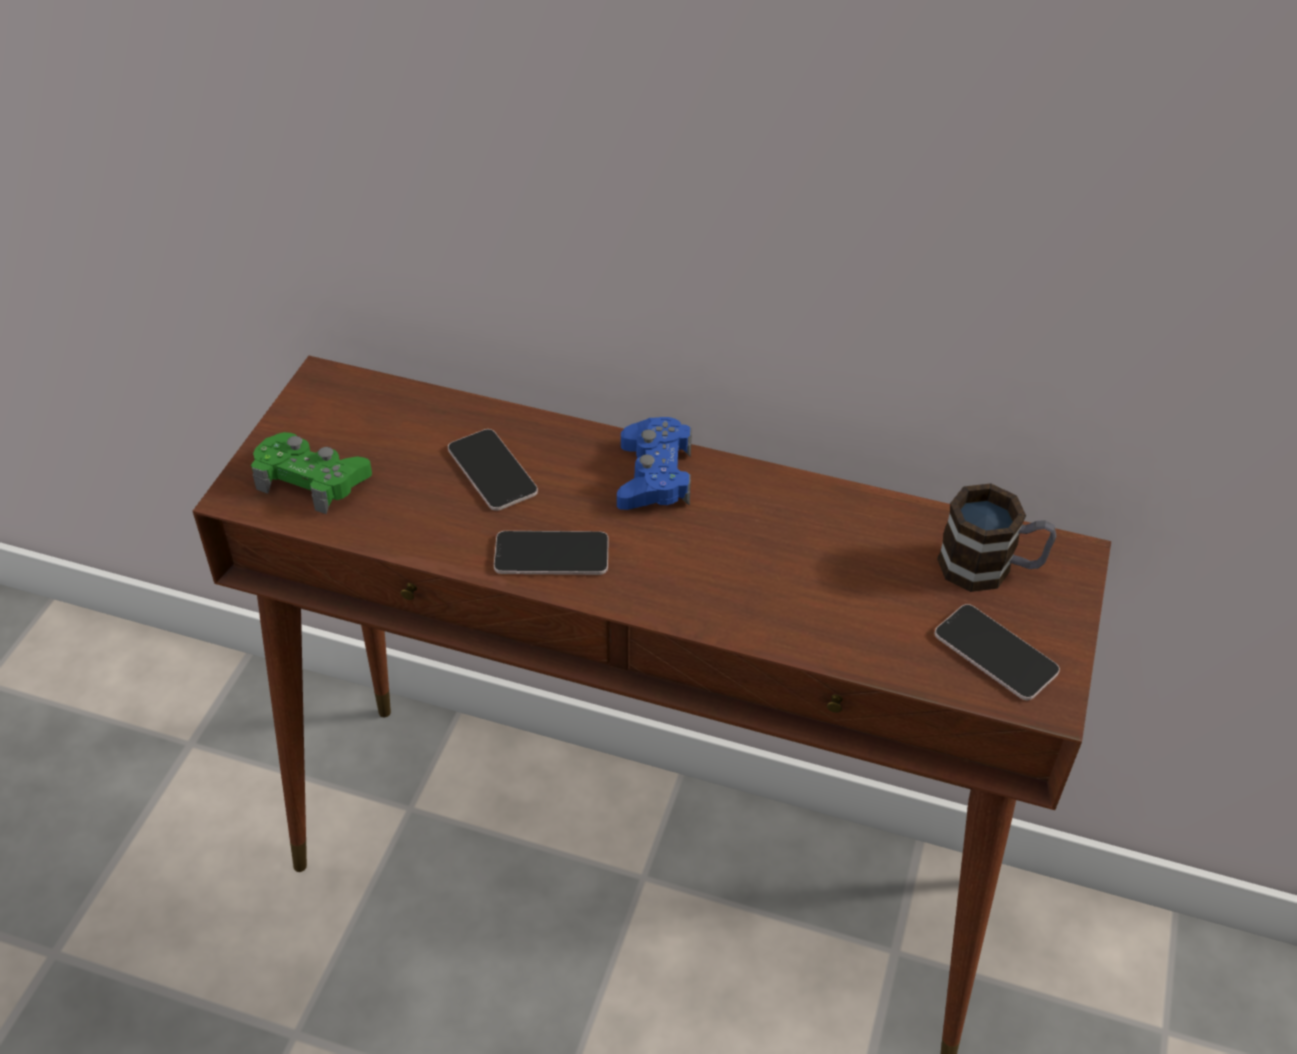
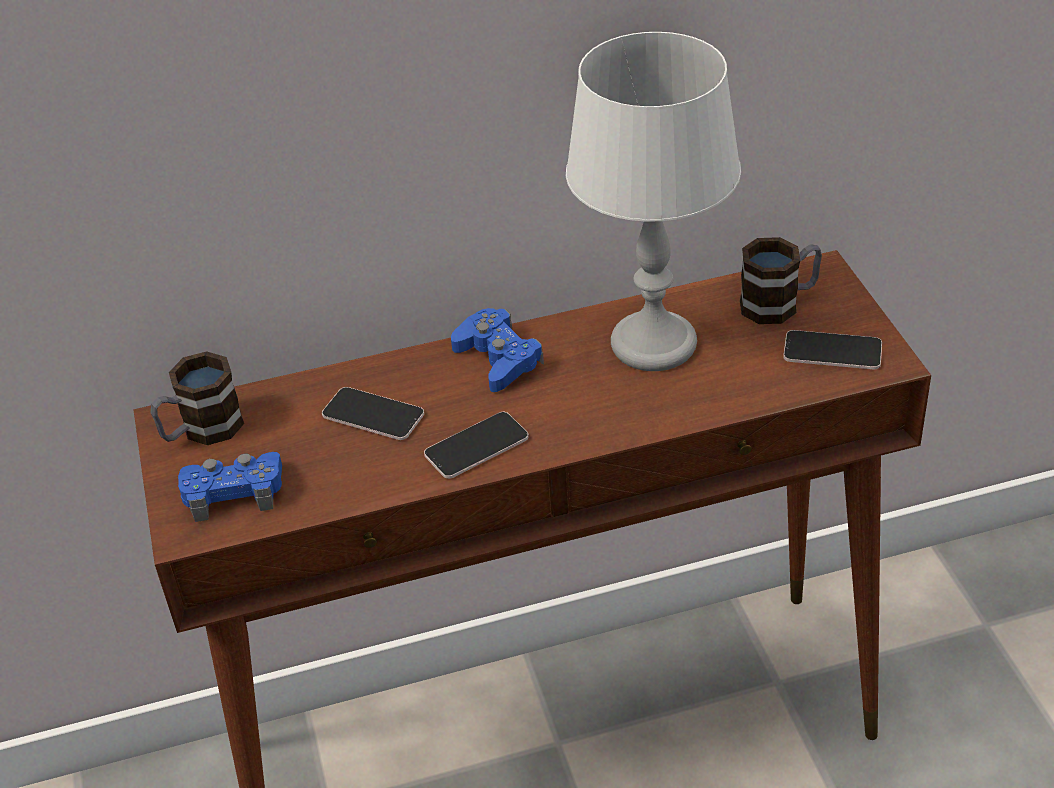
camera: 30 degrees left, 5 degrees down
(312, 480) = (234, 492): green game controller -> blue game controller
(341, 406) = (202, 430): none -> mug
(818, 542) = (654, 343): none -> grey table lamp

